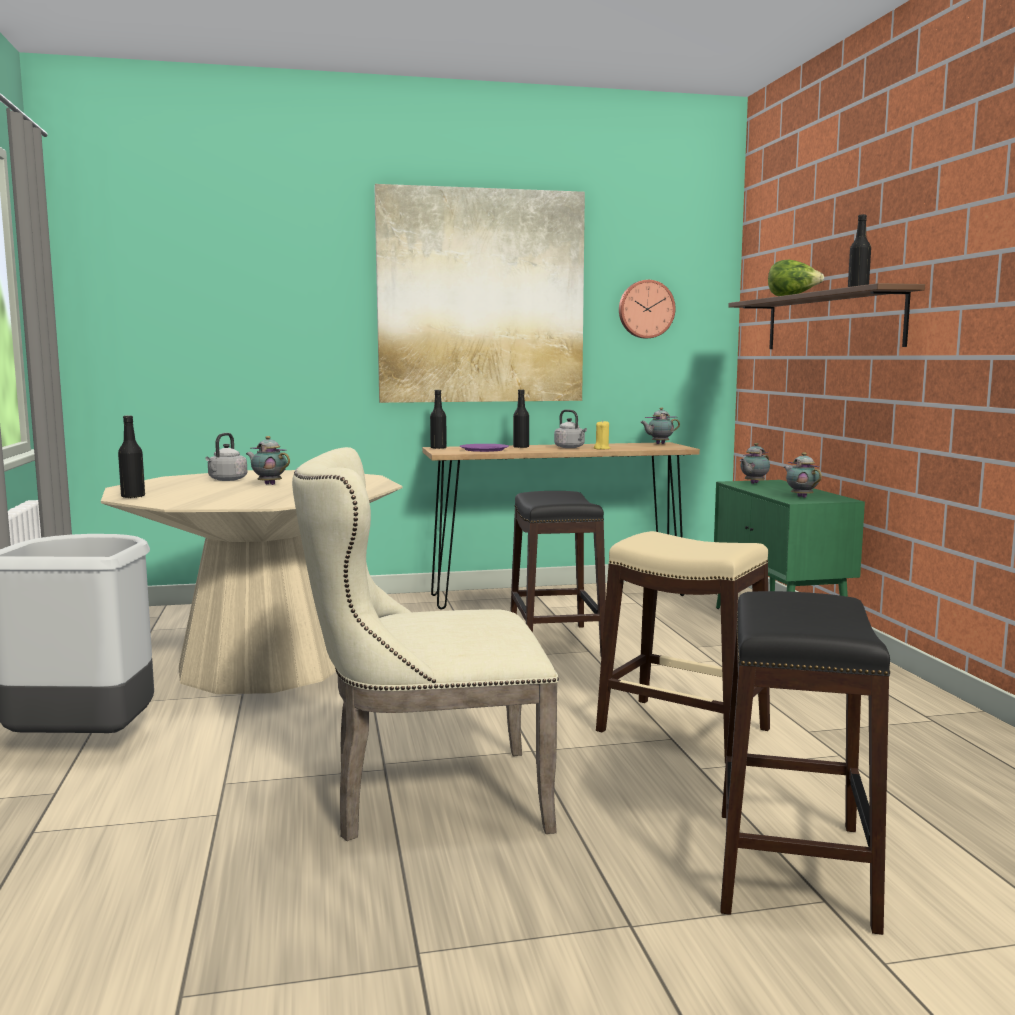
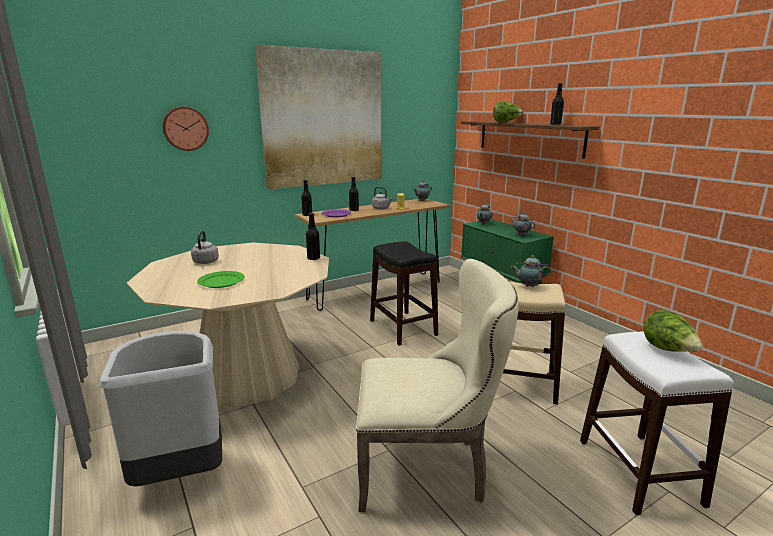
camera: 20 degrees left, 10 degrees up
(133, 497) = (164, 294): black bottle -> black bottle (313, 258)
(218, 493) = (221, 281): none -> green plate
(268, 484) = (241, 265): teapot -> teapot (528, 286)
(424, 798) = (429, 468): beige chair -> beige chair turned 150 degrees counterclockwise
(645, 309) = (411, 123): wall clock -> wall clock (185, 128)
(794, 867) = (639, 471): black stool -> white stool
(819, 612) = (668, 350): none -> lettuce

